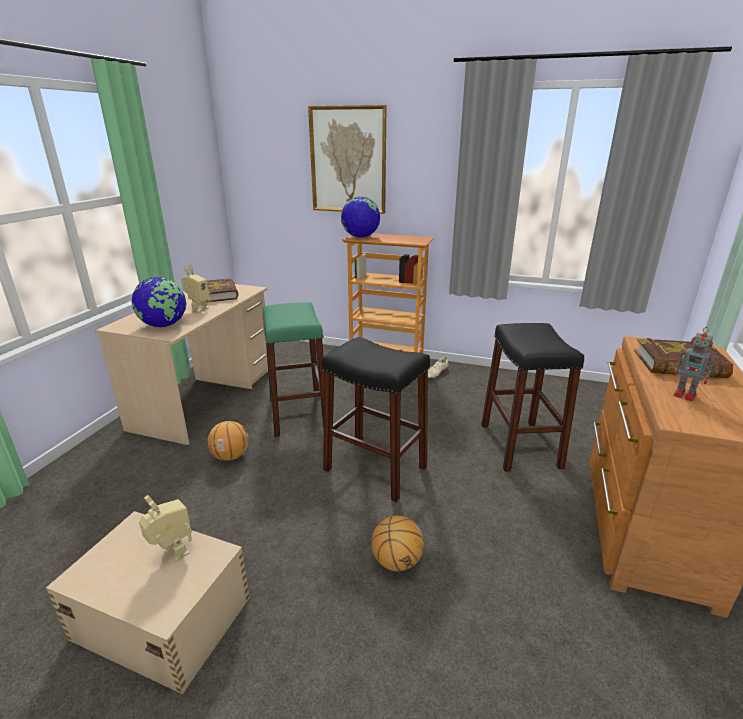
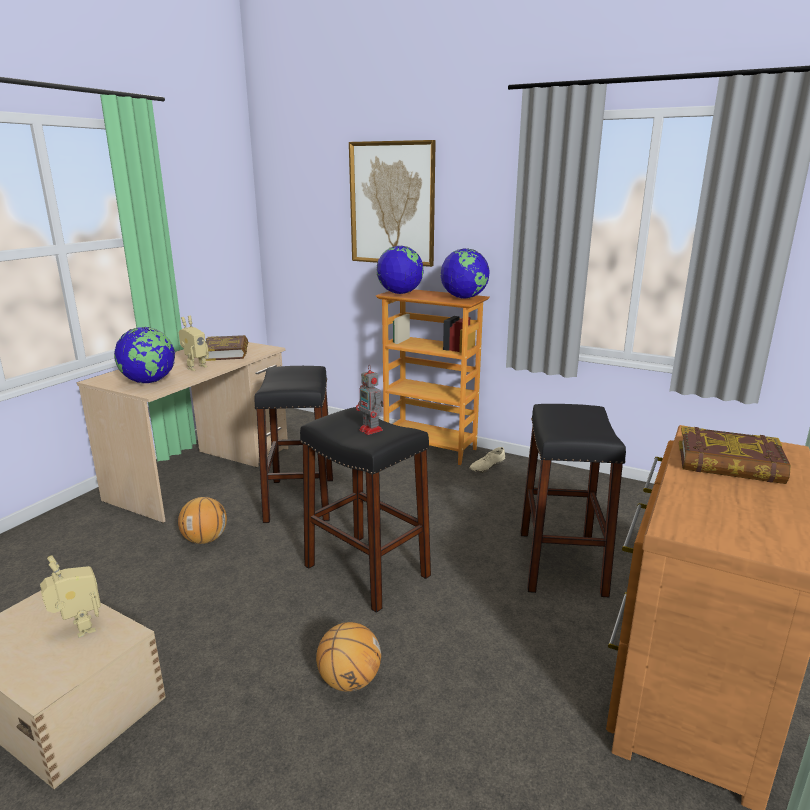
camera: 10 degrees right, 5 degrees down
(298, 414) = (300, 499): green stool -> black stool
(415, 239) = (464, 298): none -> globe
(686, 395) = (711, 499): toy robot -> toy robot (371, 430)

